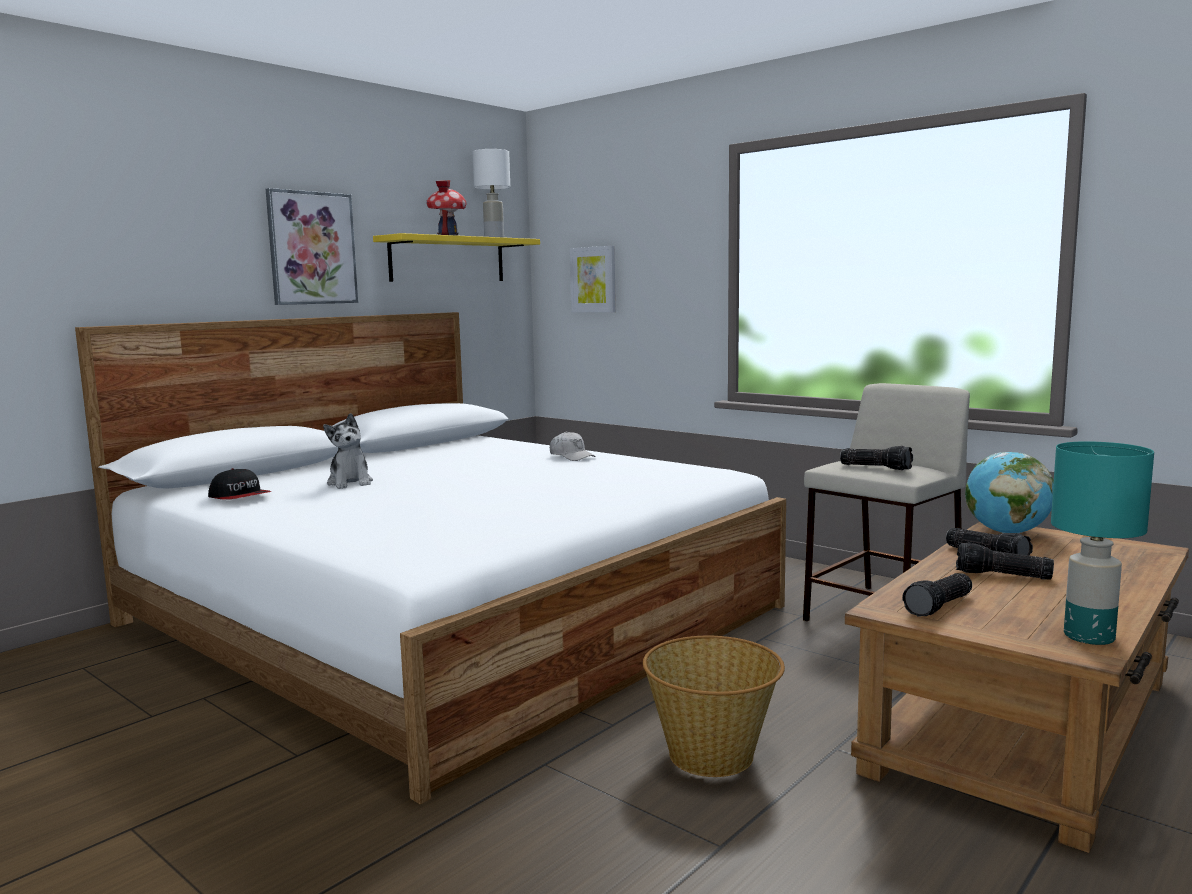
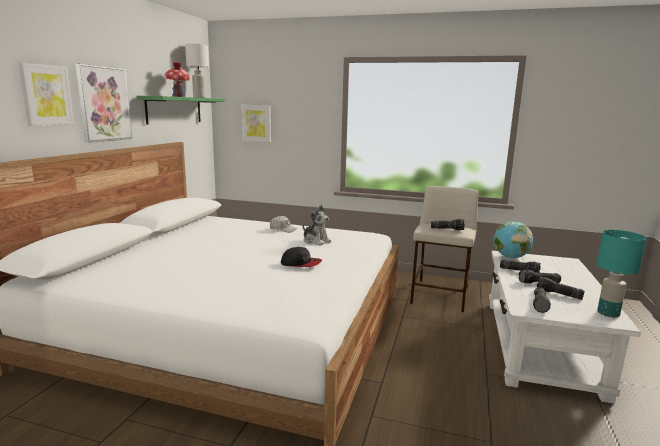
camera: 25 degrees left, 5 degrees up
(216, 234) = (46, 95): none -> picture
(240, 497) = (117, 281): cap -> cap (301, 263)
(350, 483) = (178, 261): plush toy -> plush toy (316, 241)
(448, 260) = (174, 110): yellow shelf -> green shelf
(712, 754) = (441, 389): basket -> none
(1015, 597) = (558, 294): none -> flashlight
(1023, 724) = (539, 344): brown coffee table -> white coffee table

